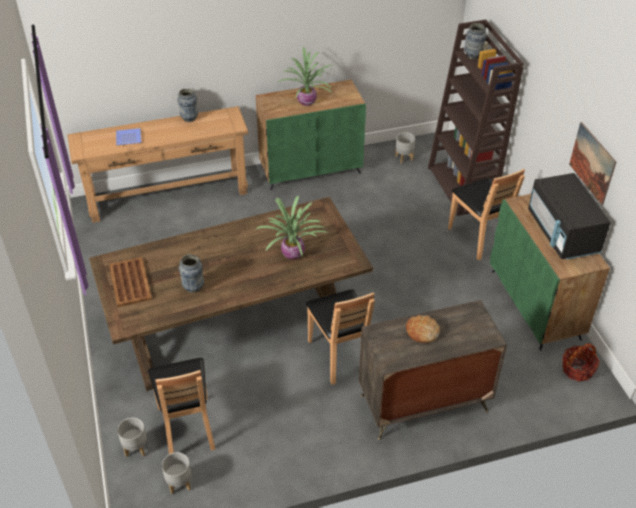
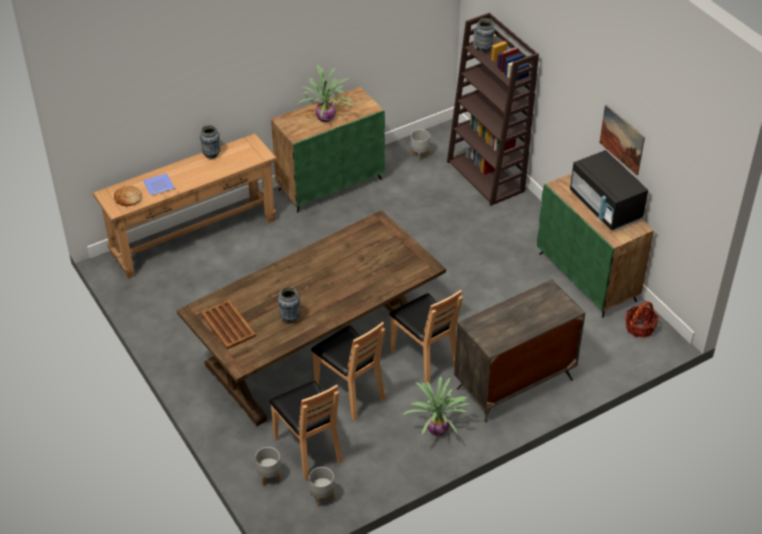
camera: 15 degrees left, 0 degrees up
(293, 253) = (369, 269): potted plant -> potted plant (438, 428)
(422, 331) = (511, 315): bread -> bread (128, 198)
(478, 237) = (517, 223): brown chair -> brown chair (350, 392)

